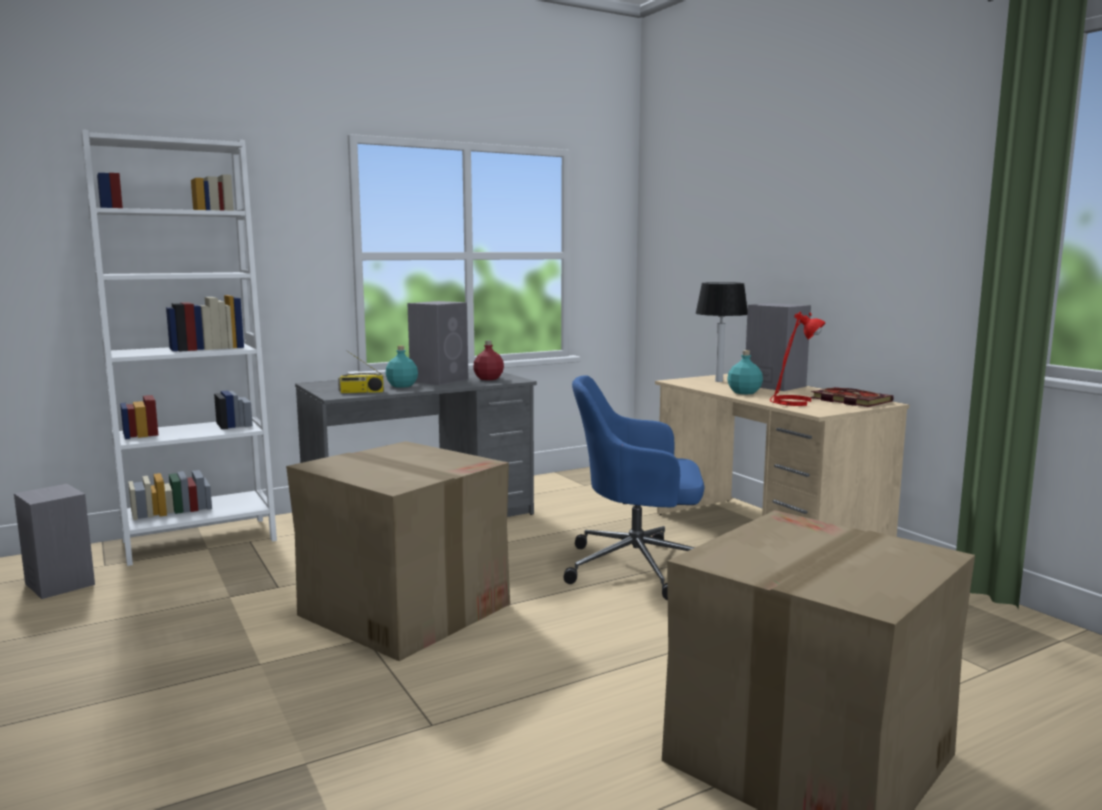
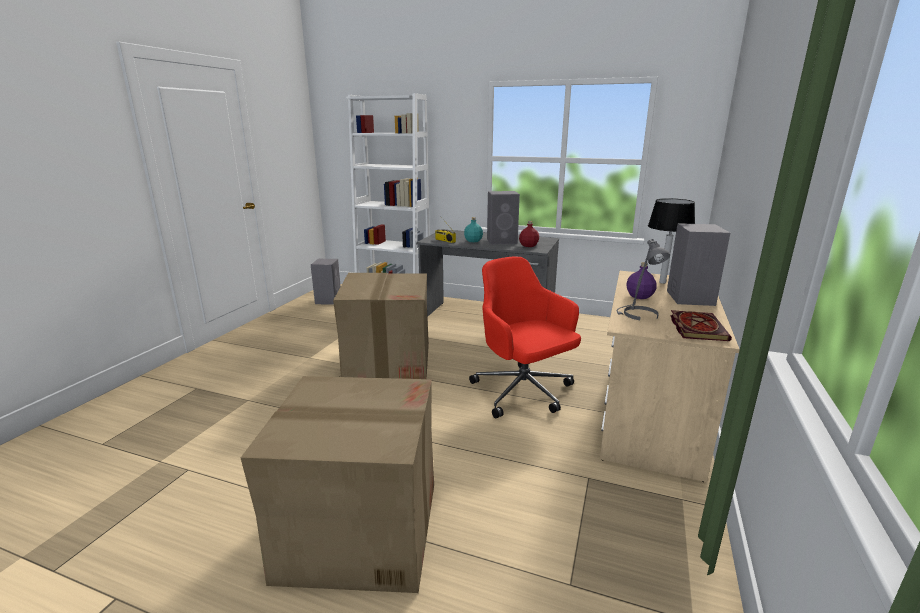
camera: 50 degrees right, 10 degrees up
(637, 567) = (523, 392): blue office chair -> red office chair
(744, 392) = (639, 296): turquoise bottle -> purple bottle
(792, 403) = (638, 315): red table lamp -> grey table lamp

